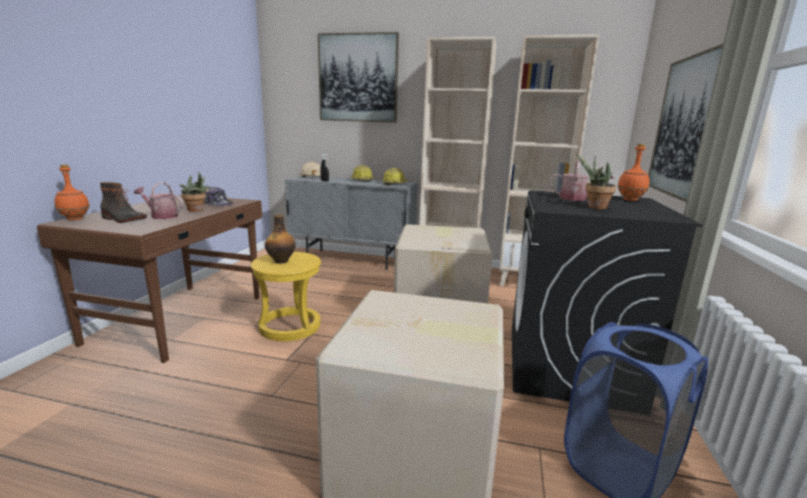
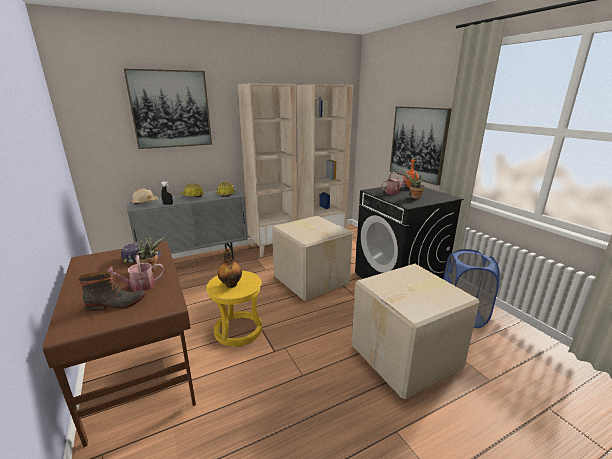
camera: 40 degrees left, 5 degrees up
(74, 219) = (64, 324): orange bottle -> none

